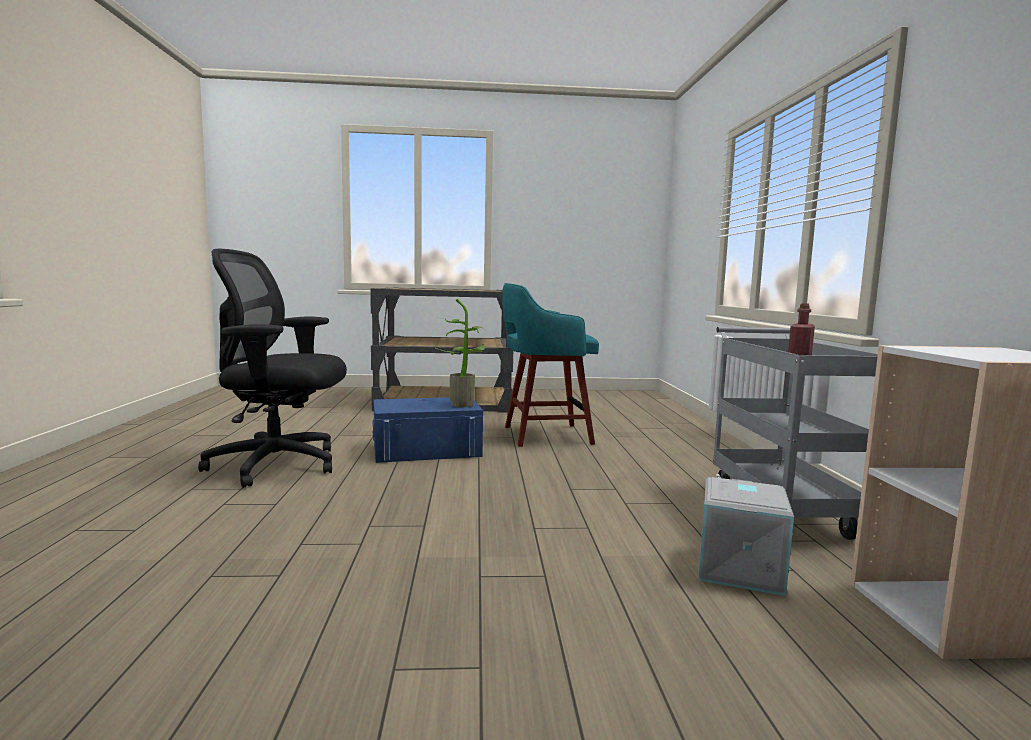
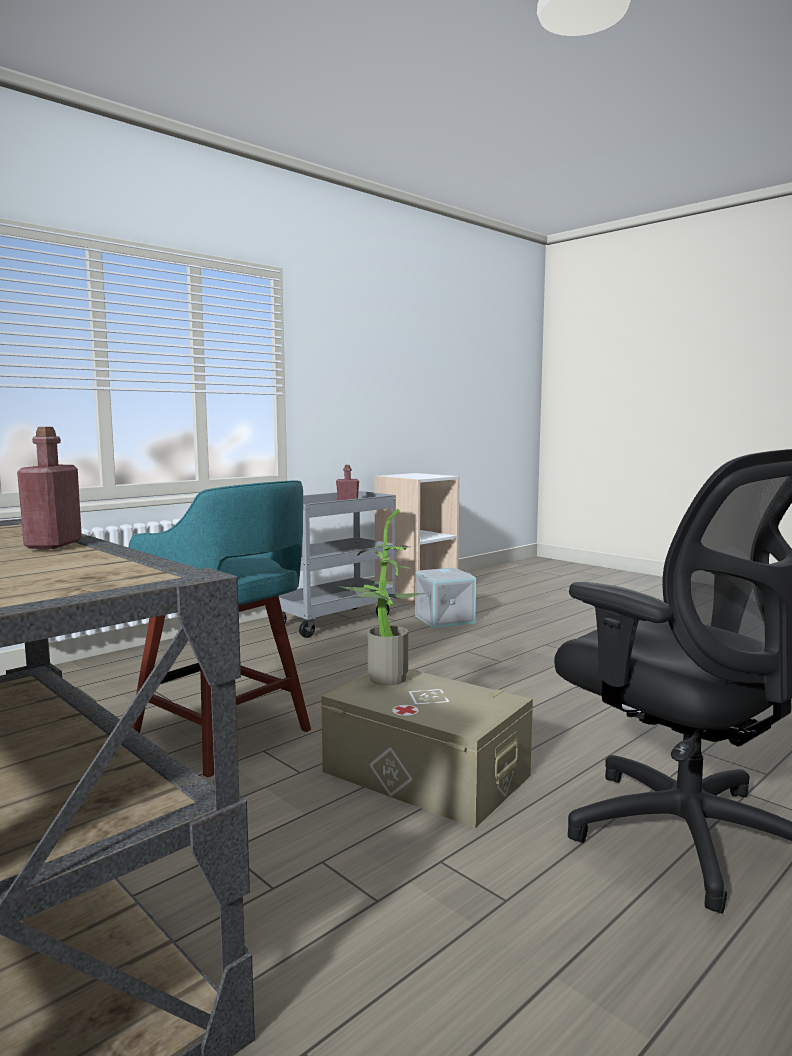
camera: 130 degrees left, 0 degrees up
(426, 449) = (425, 773): blue storage box -> beige storage box
(447, 289) = (53, 544): none -> red bottle

